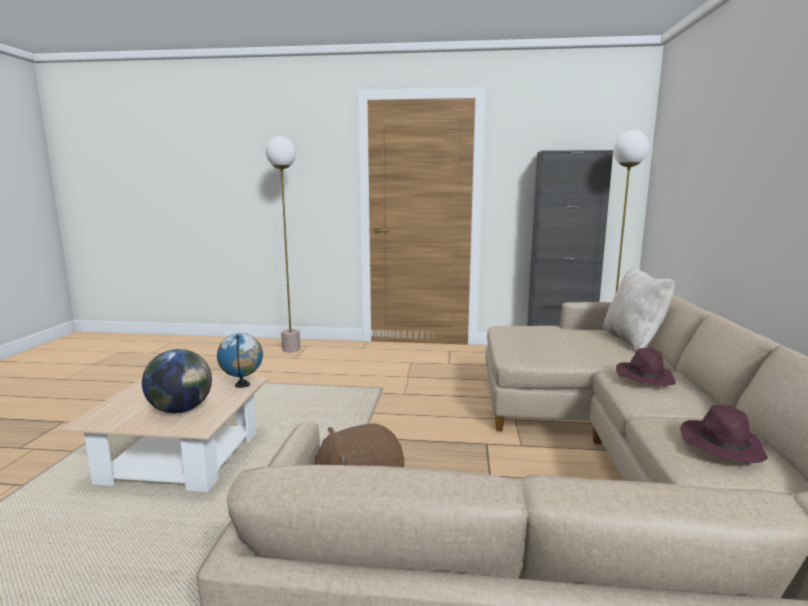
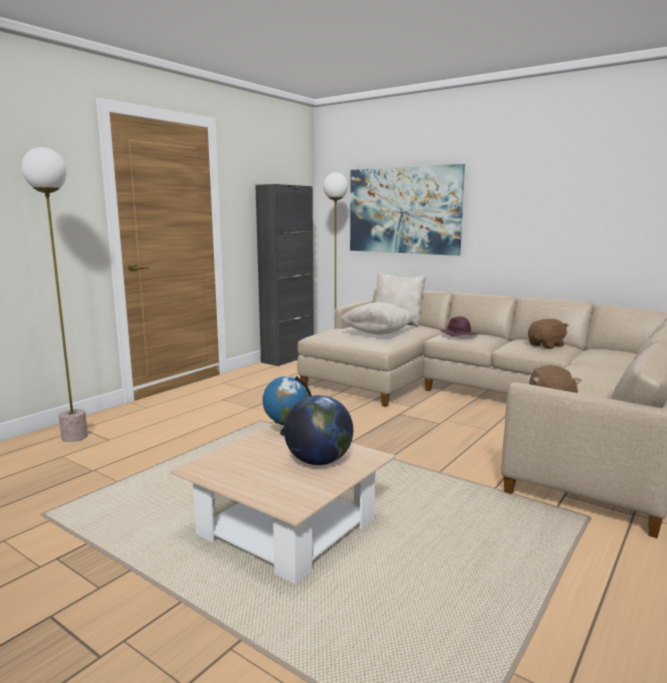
camera: 60 degrees left, 0 degrees up
(559, 342) = (378, 333): none -> beige pillow
(710, 179) = (403, 210): none -> picture
(721, 445) = (546, 345): purple hat -> brown plush toy

